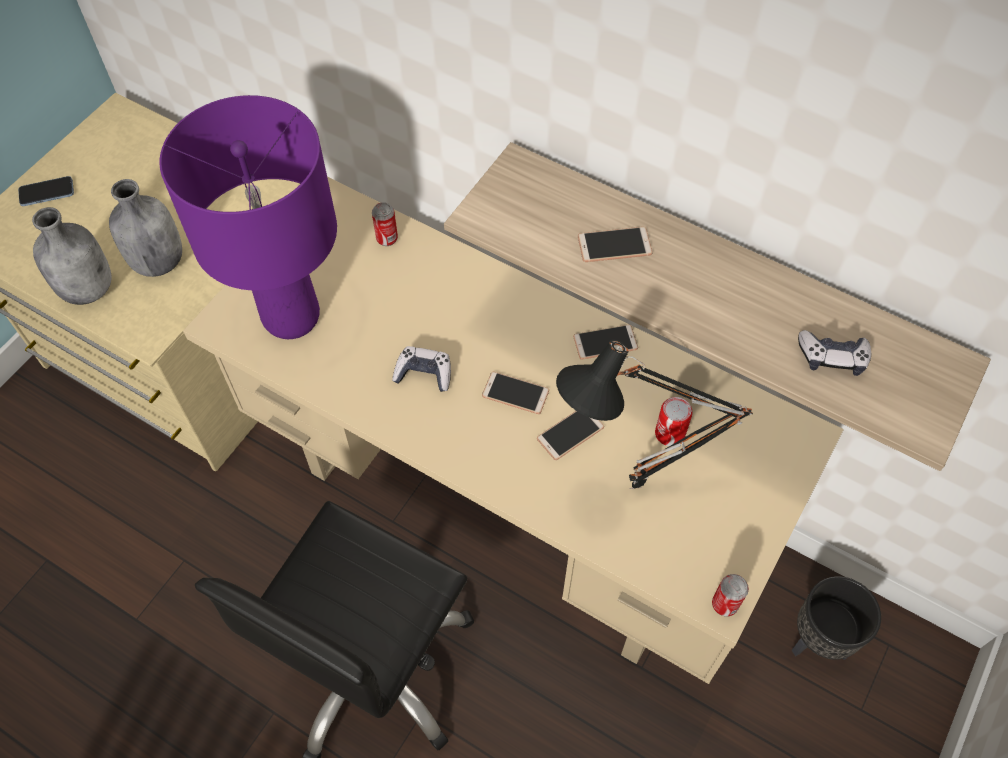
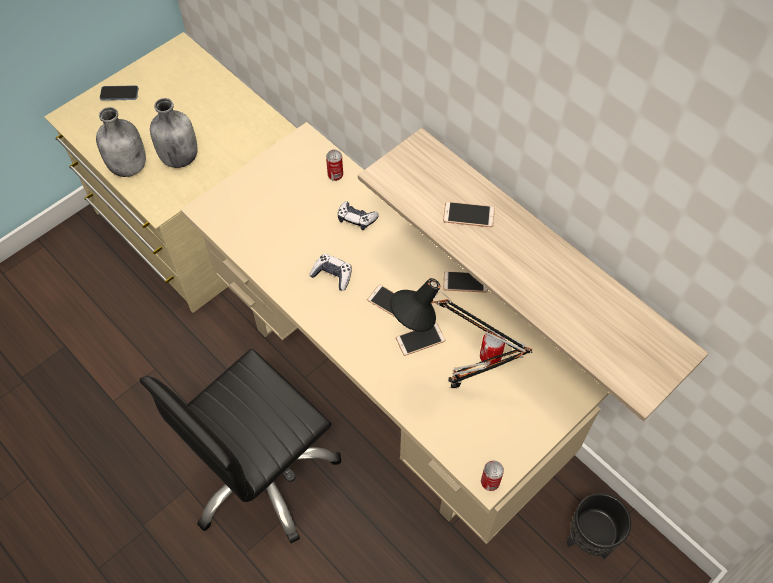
camera: 15 degrees right, 0 degrees up
(292, 317) = (255, 216): purple table lamp -> none
(832, 357) = (593, 326): game controller -> game controller (356, 219)

